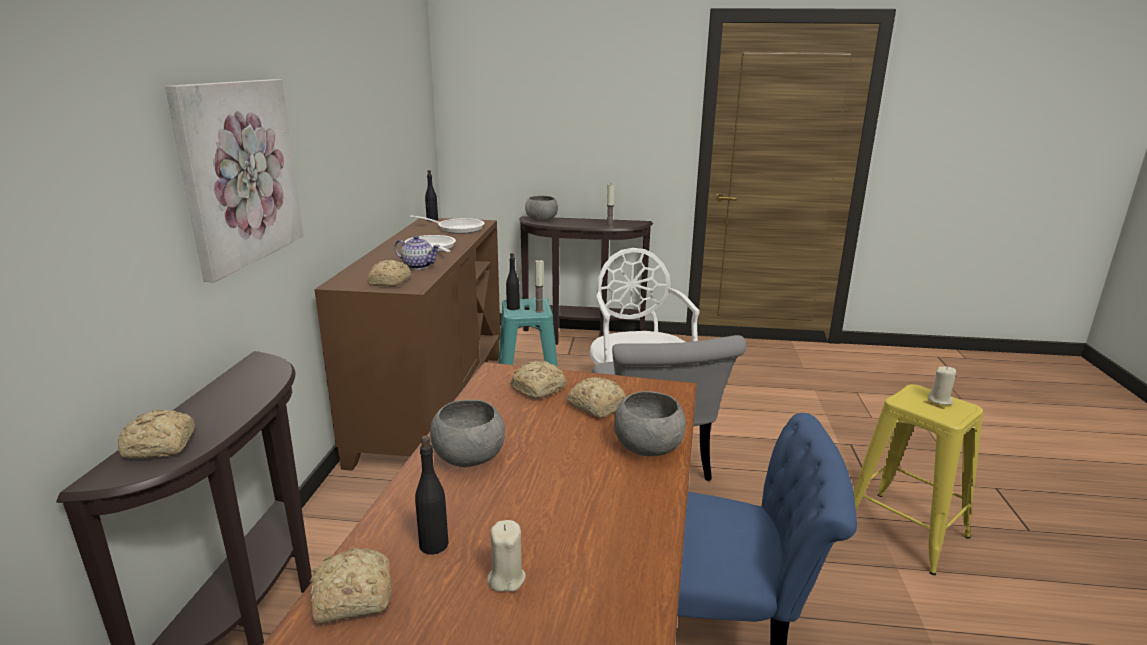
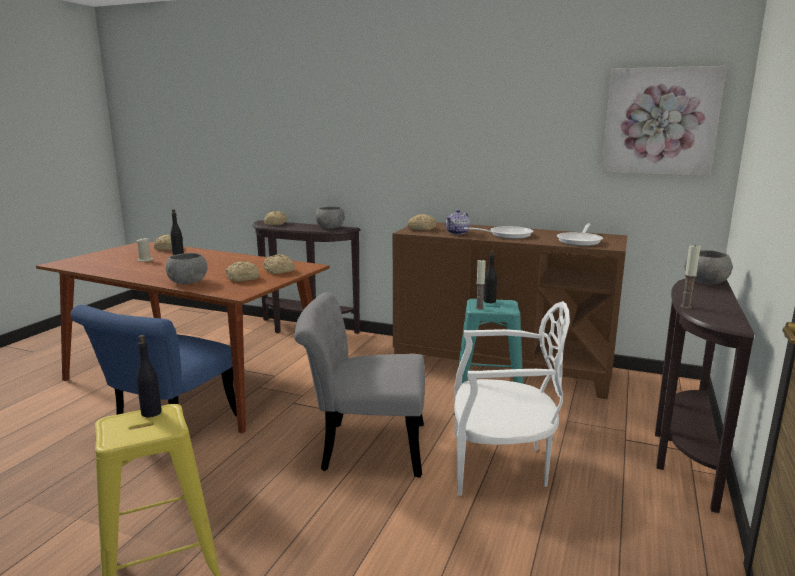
camera: 105 degrees right, 5 degrees down
(238, 173) = (373, 140): picture -> picture (660, 121)
(432, 220) = (615, 237): black bottle -> black bottle (151, 413)
(469, 457) = (228, 259): grey bowl -> grey bowl (330, 228)
(940, 400) = (140, 430): beige candle -> none

